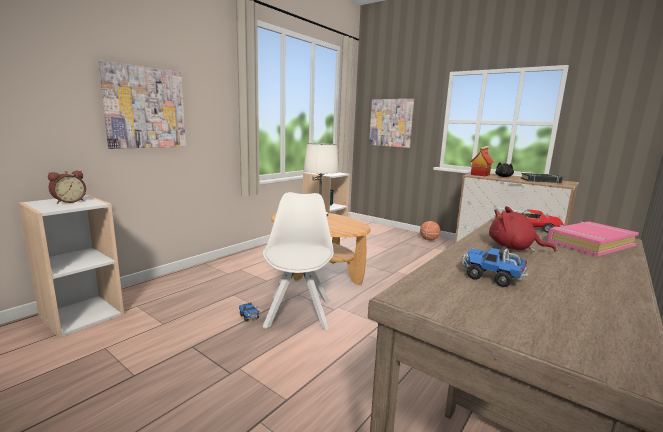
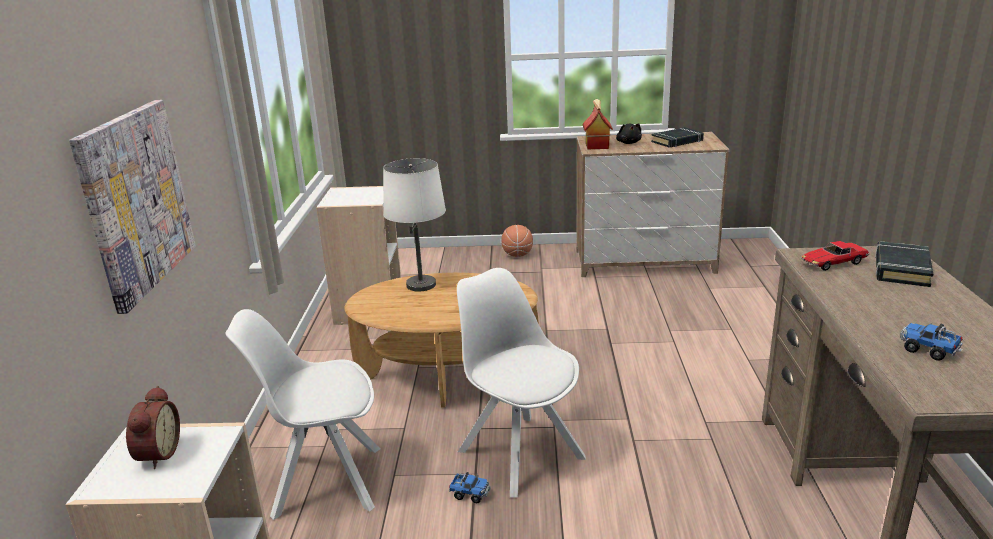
camera: 35 degrees left, 10 degrees up
(206, 285) = (325, 481): none -> white chair
(391, 123) = (404, 66): picture -> none
(492, 278) = (928, 351): toy truck -> toy truck turned 45 degrees clockwise
(514, 248) = (877, 302): red plush toy -> none
(589, 243) = (901, 269): pink book -> black book

